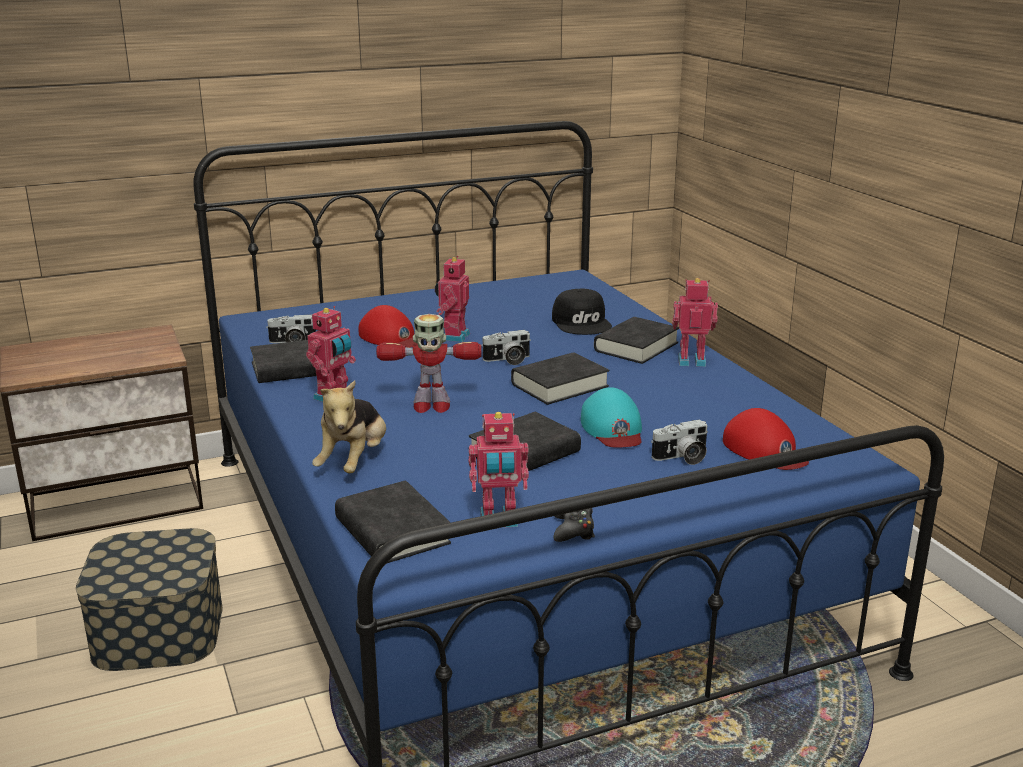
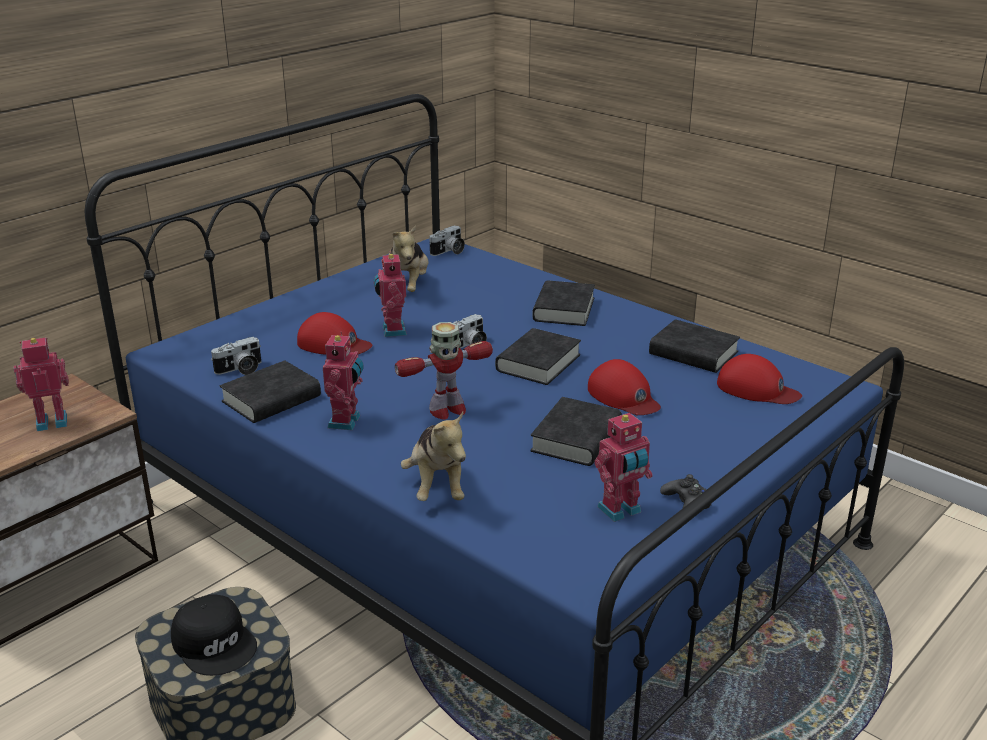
camera: 25 degrees left, 5 degrees up
(392, 532) = (543, 547): black book -> black book (693, 353)
(507, 305) = (408, 286): none -> plush toy
(582, 322) = (494, 293): black cap -> black cap (215, 643)
(613, 428) = (623, 396): turquoise cap -> red cap
(682, 458) = (703, 412): camera -> camera (449, 252)
(691, 360) = (621, 314): toy robot -> toy robot (52, 421)

